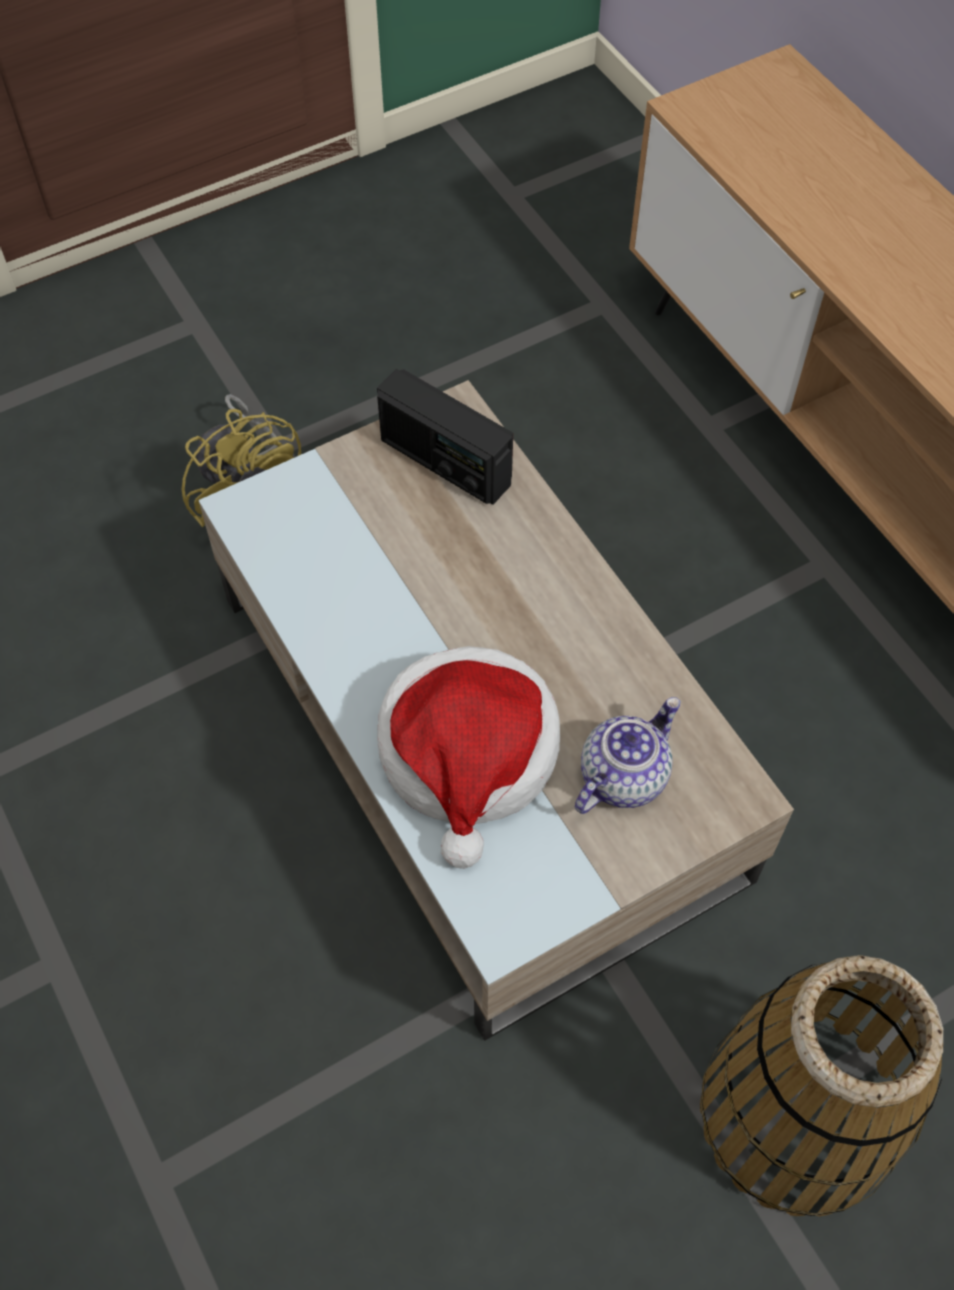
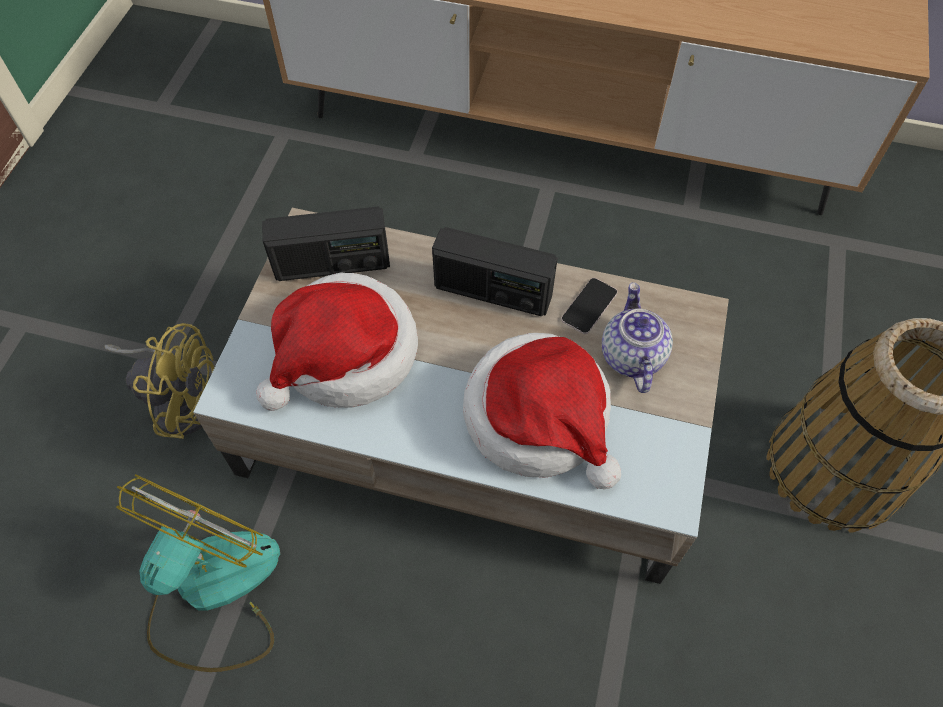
camera: 45 degrees left, 0 degrees up
(114, 683) = (212, 591): none -> fan
(365, 553) = (345, 355): none -> hat
(561, 605) = (492, 291): none -> radio
(638, 695) = (589, 306): none -> phone

